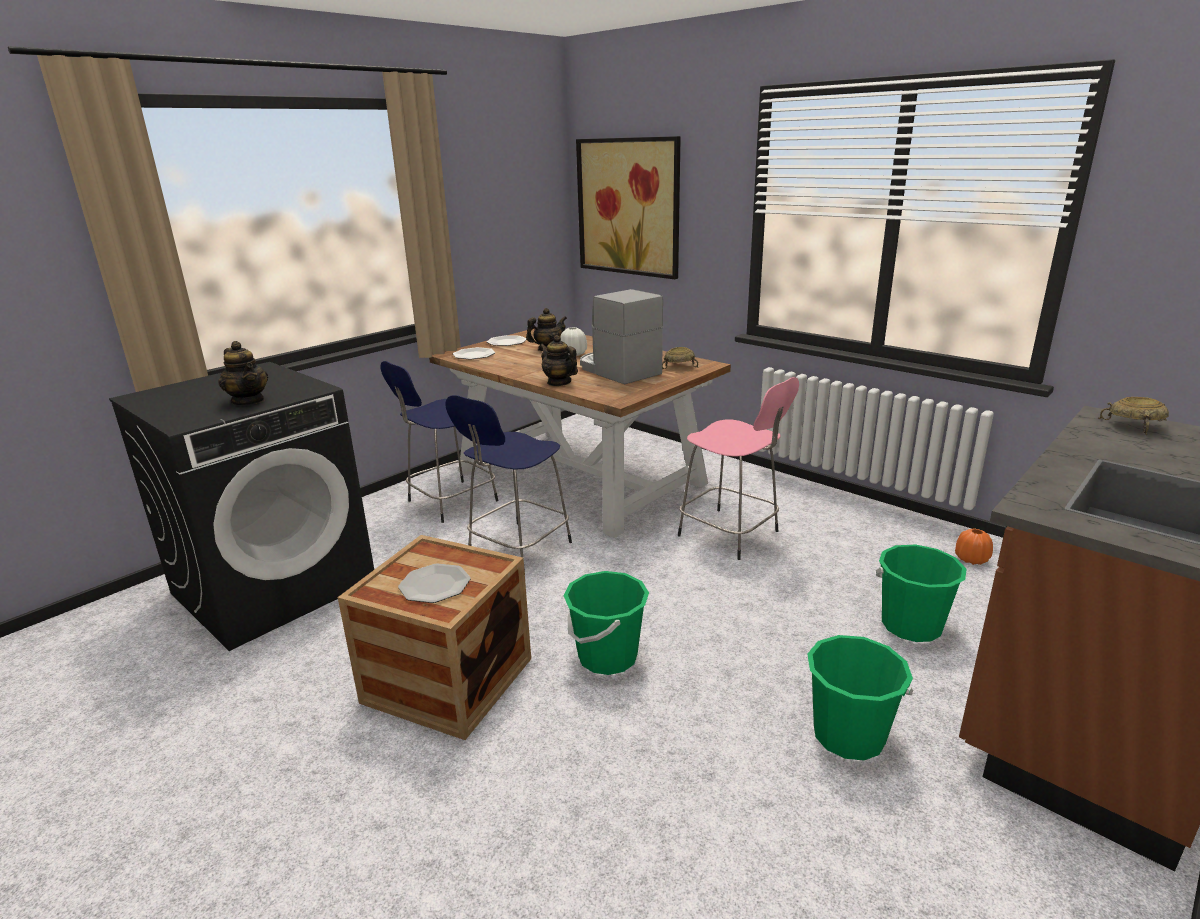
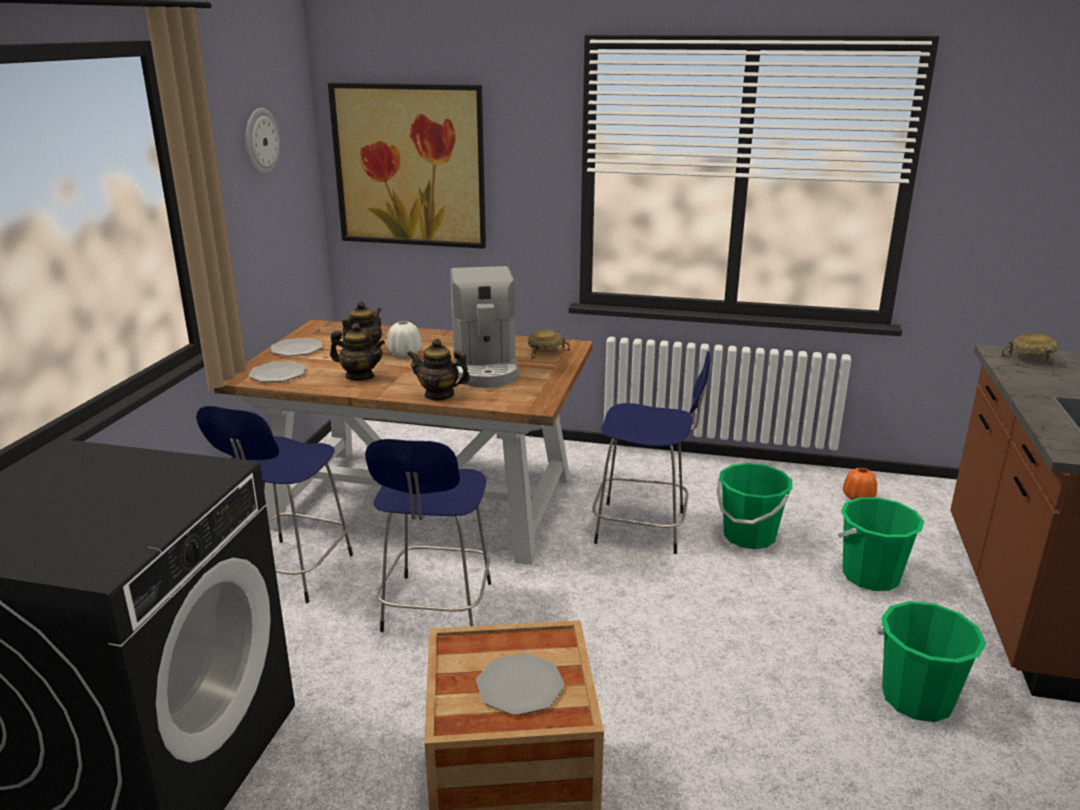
camera: 30 degrees left, 0 degrees up
(249, 401) = (147, 509): teapot -> teapot (360, 376)
(504, 181) = (260, 141): none -> wall clock
(607, 656) = (651, 702): green bucket -> green bucket (749, 536)
(617, 371) = (485, 368): coffee machine -> coffee machine turned 120 degrees counterclockwise
(731, 535) = (644, 528): pink stool -> blue stool

